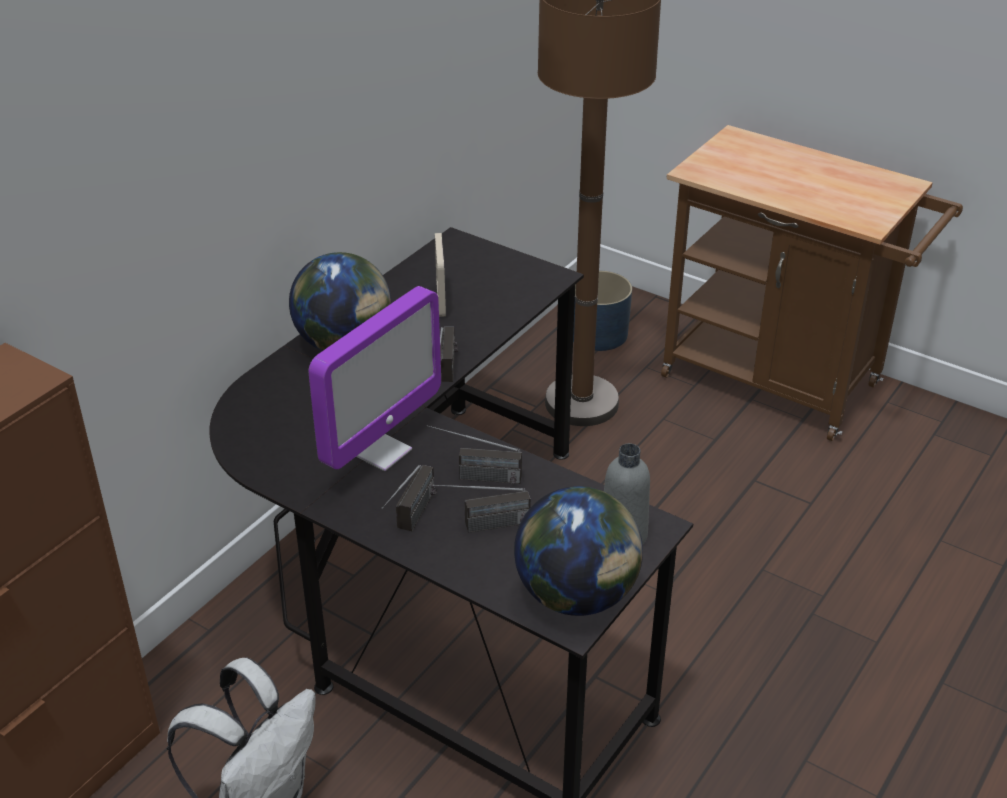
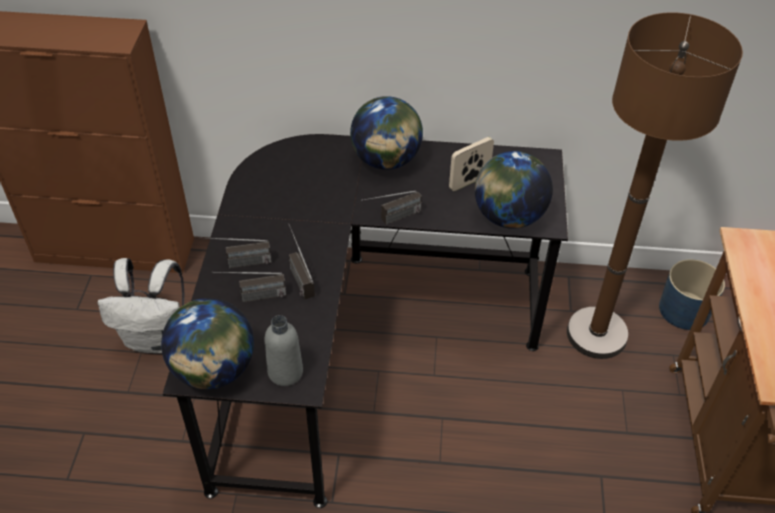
camera: 60 degrees right, 10 degrees up
(380, 451) = (293, 222): monitor -> none
(481, 526) = (252, 297): radio -> radio turned 60 degrees counterclockwise
(519, 296) = (508, 217): none -> globe

